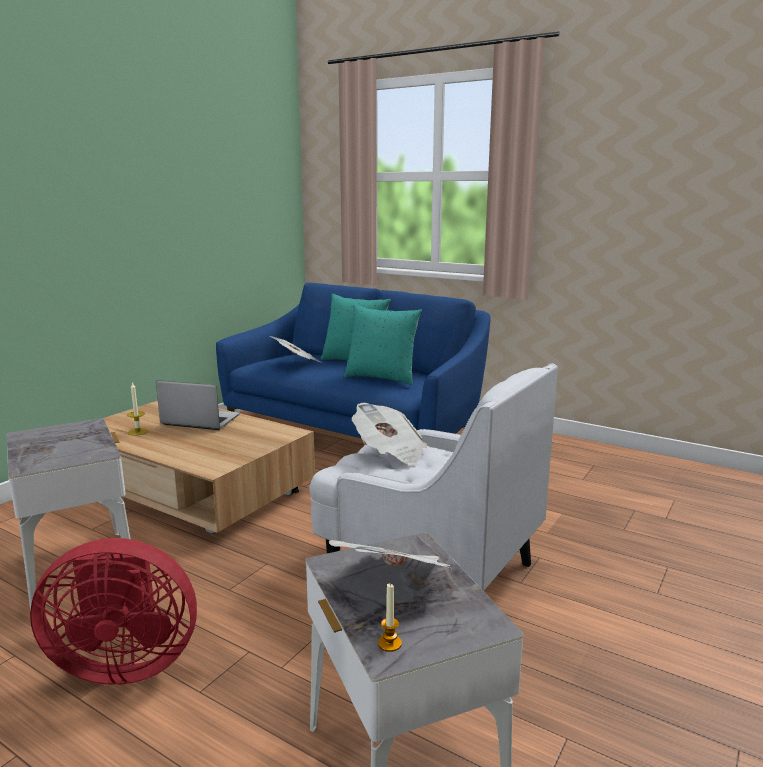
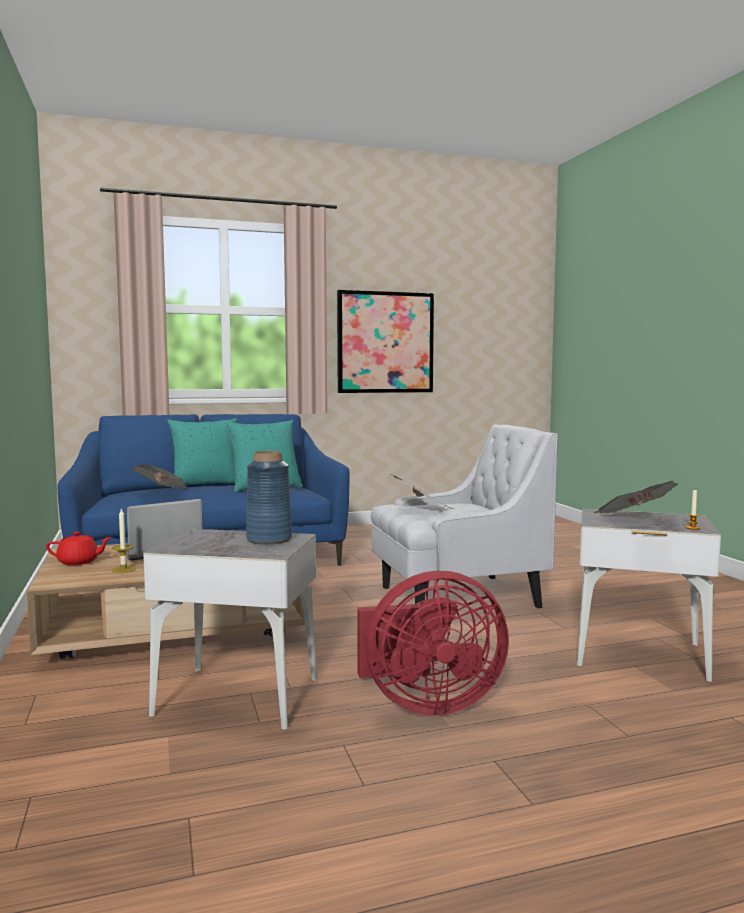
camera: 50 degrees left, 10 degrees down
(81, 450) = (269, 539): none -> blue vase
(124, 663) = (426, 703): red fan -> red fan turned 45 degrees clockwise
(143, 415) = (79, 562): none -> red teapot
(622, 213) = (385, 342): none -> picture

